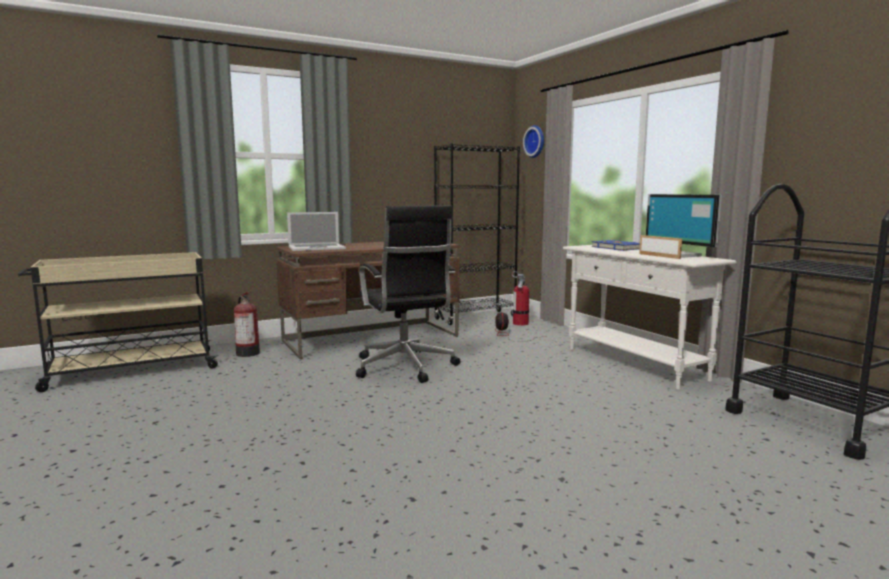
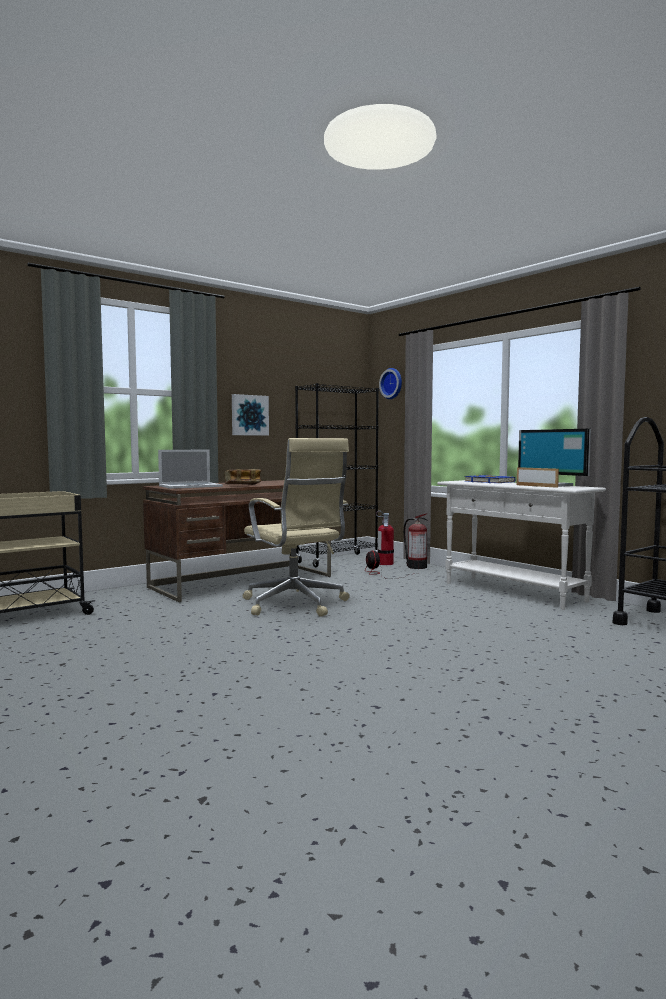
camera: 10 degrees left, 5 degrees down
(247, 353) = (116, 599): fire extinguisher -> fire extinguisher (416, 567)
(367, 247) = (243, 485): none -> book
(386, 176) = (249, 415): none -> picture
(405, 367) = (295, 605): black office chair -> beige office chair

